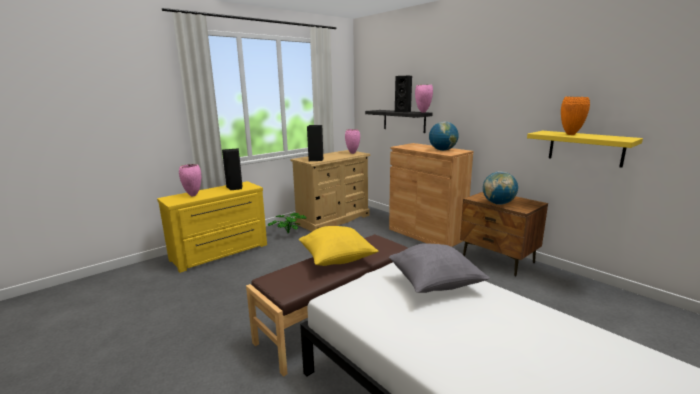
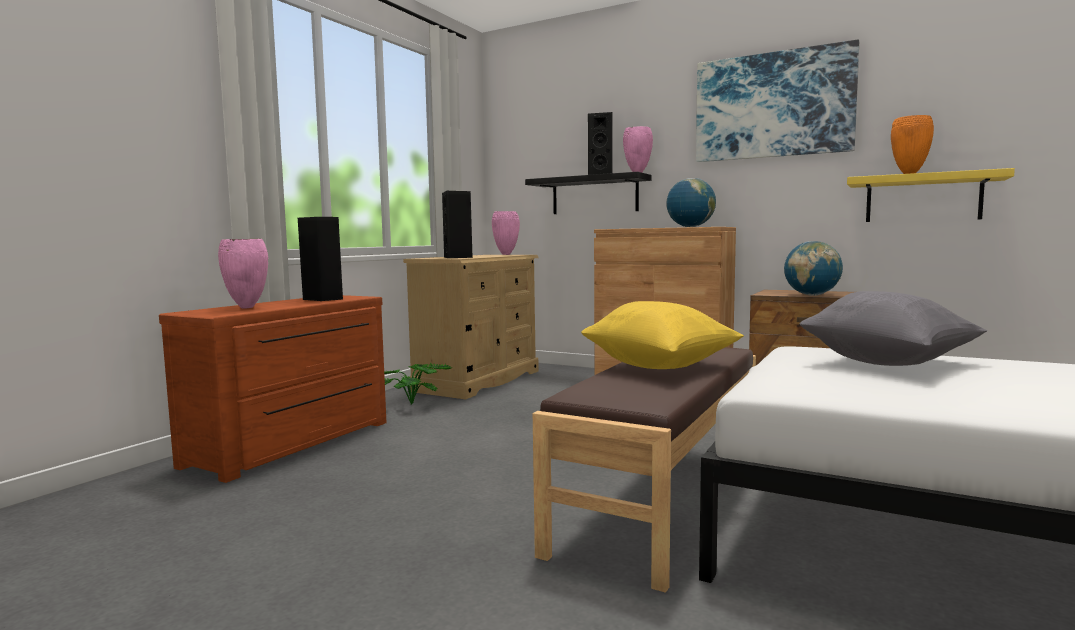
camera: 20 degrees left, 10 degrees down
(221, 253) = (295, 444): yellow dresser -> brown dresser
(500, 76) = (773, 105): none -> picture

